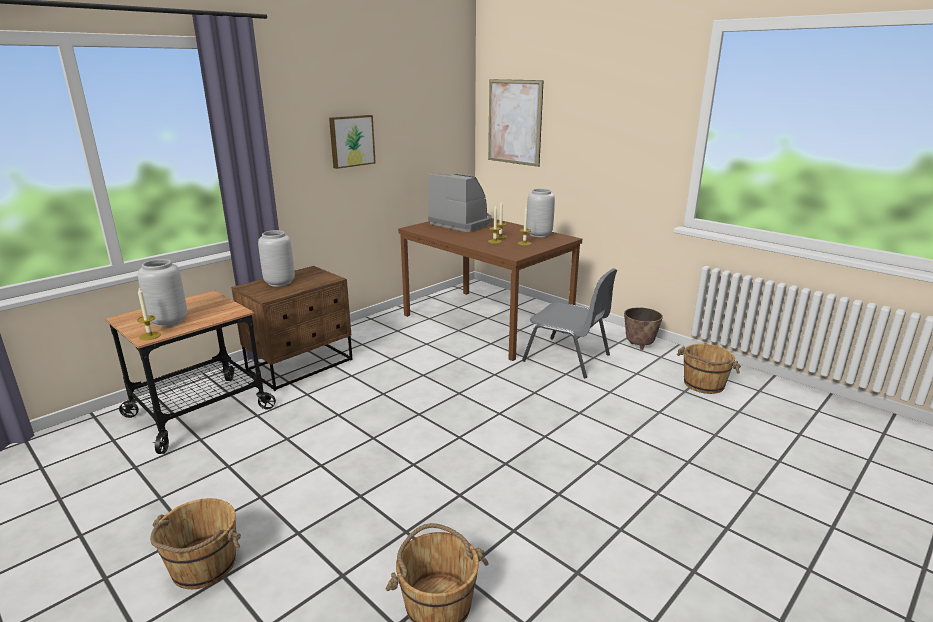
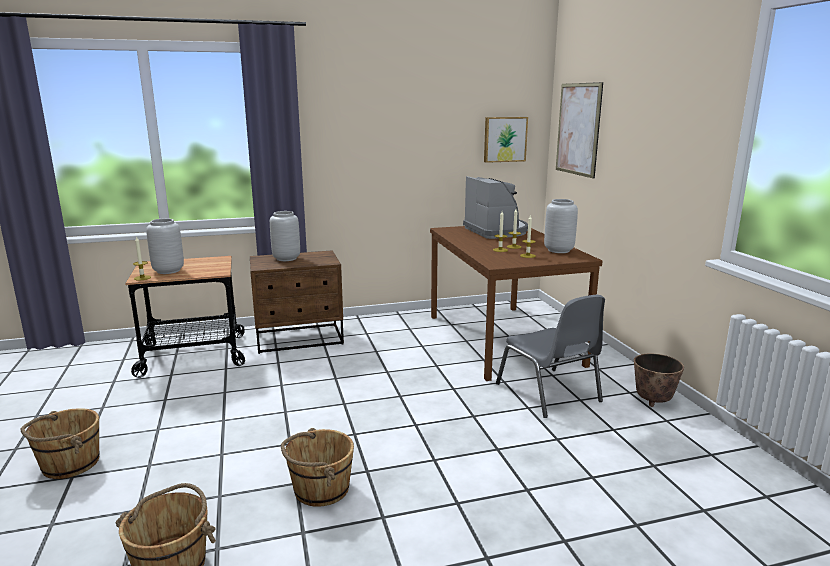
camera: 30 degrees right, 5 degrees down
(351, 141) = (392, 139): picture -> picture (504, 139)
(703, 384) = (689, 465): brown bucket -> brown bucket (320, 489)

